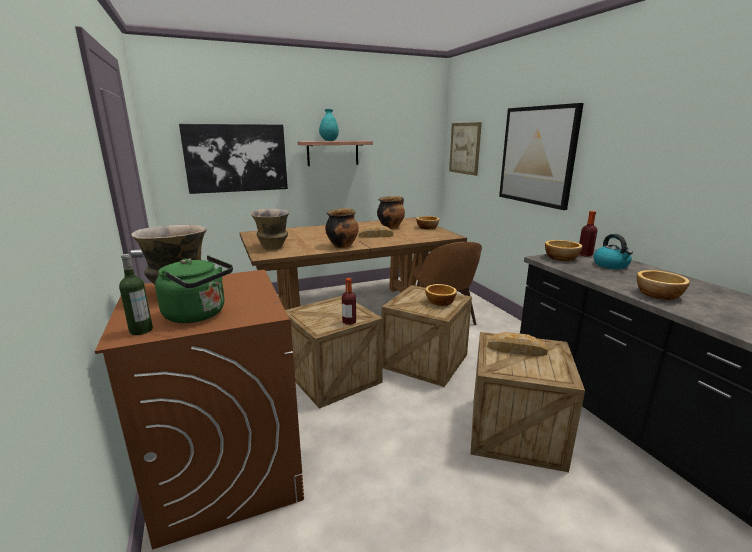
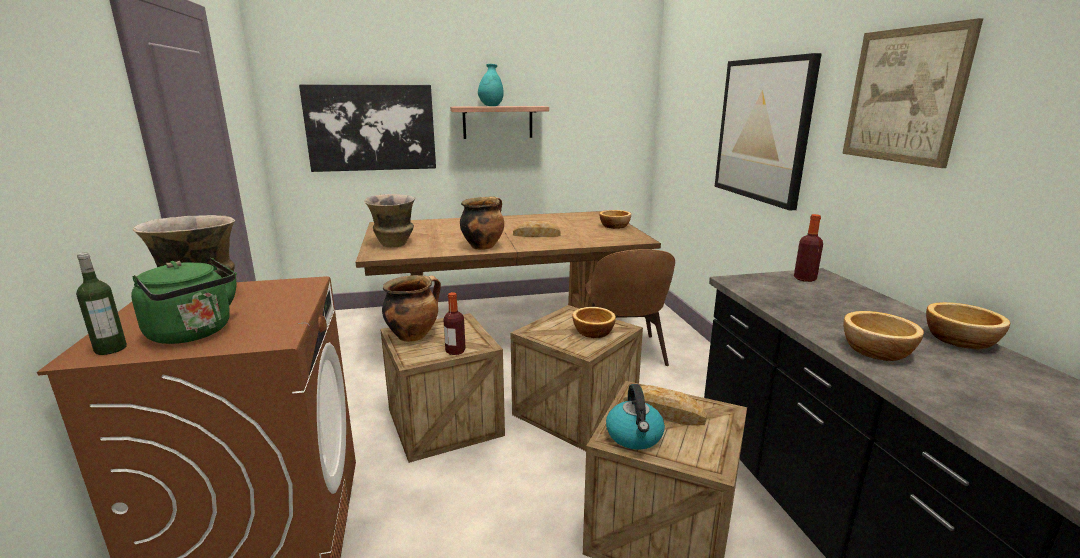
camera: 10 degrees right, 0 degrees up
(390, 227) = (565, 223): cooking pot -> cooking pot (413, 335)
(465, 148) = (679, 117): picture -> picture (904, 96)
(562, 258) = (764, 282): bowl -> bowl (961, 340)
(611, 265) = (834, 298): kettle -> kettle (634, 436)

